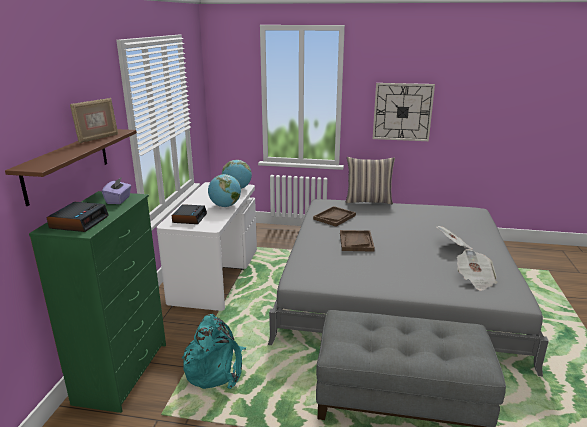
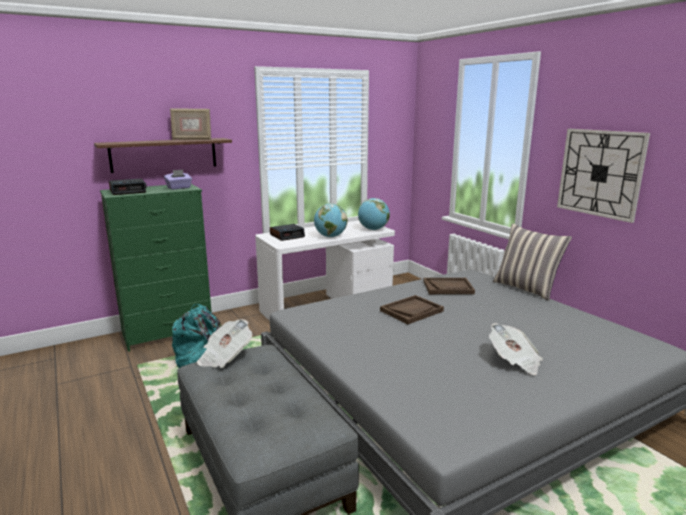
camera: 50 degrees right, 5 degrees down
(475, 279) = (450, 397): newspaper -> newspaper (225, 357)

